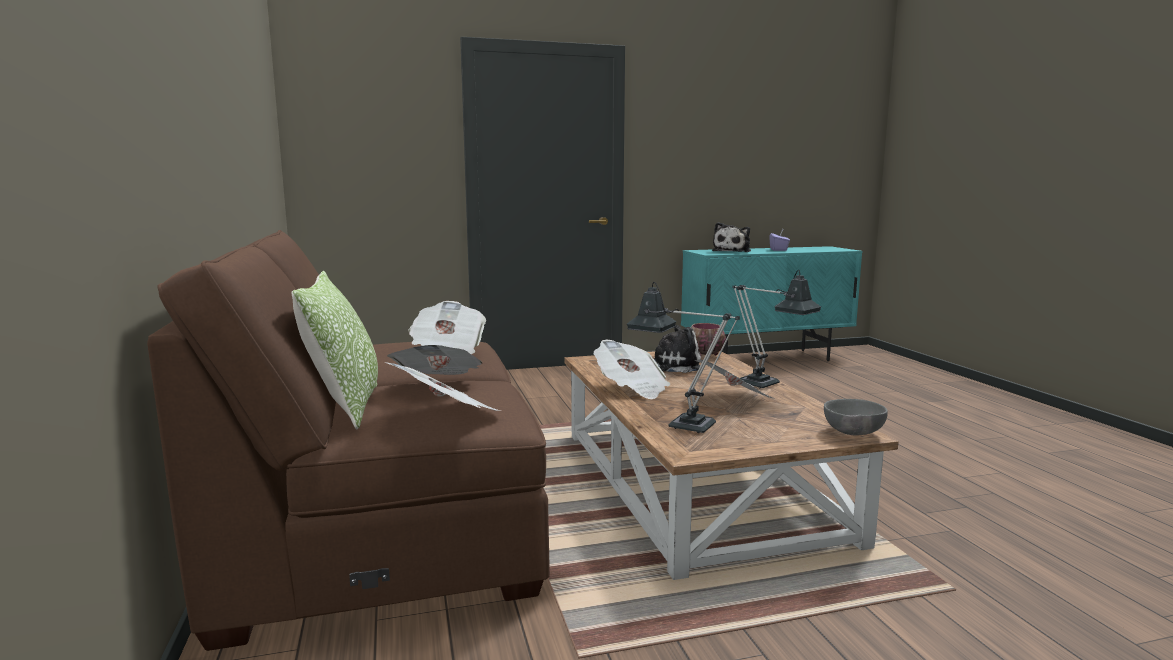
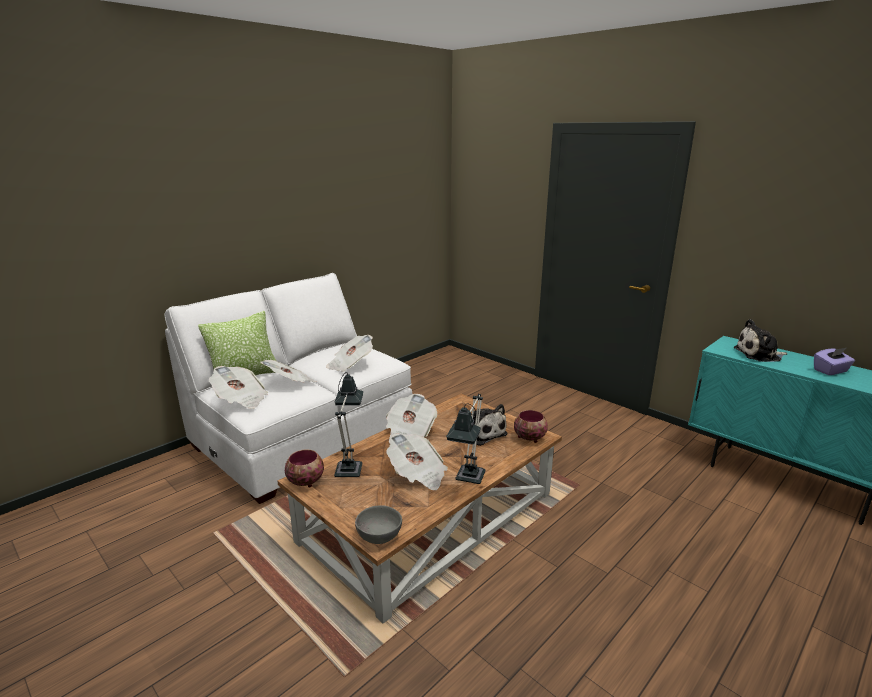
camera: 60 degrees right, 10 degrees up
(385, 525) = (304, 438): brown sofa -> white sofa
(695, 450) = (306, 481): none -> bowl

